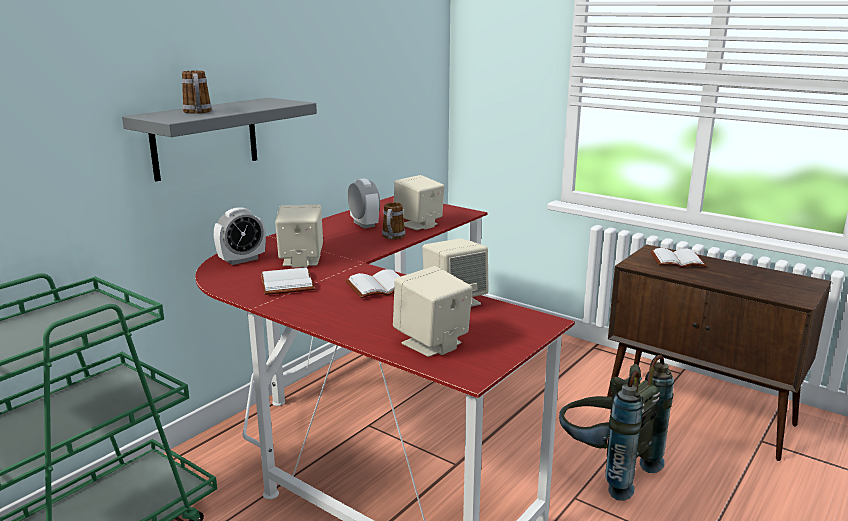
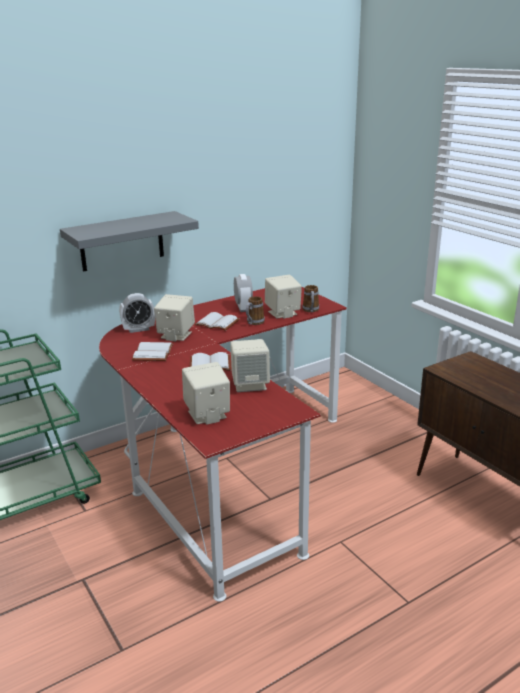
camera: 20 degrees right, 5 degrees up
(198, 112) = (107, 228): mug -> mug (311, 310)
(605, 469) = (378, 526): grey backpack -> none
(677, 260) = (482, 370): white book -> white book (218, 323)

